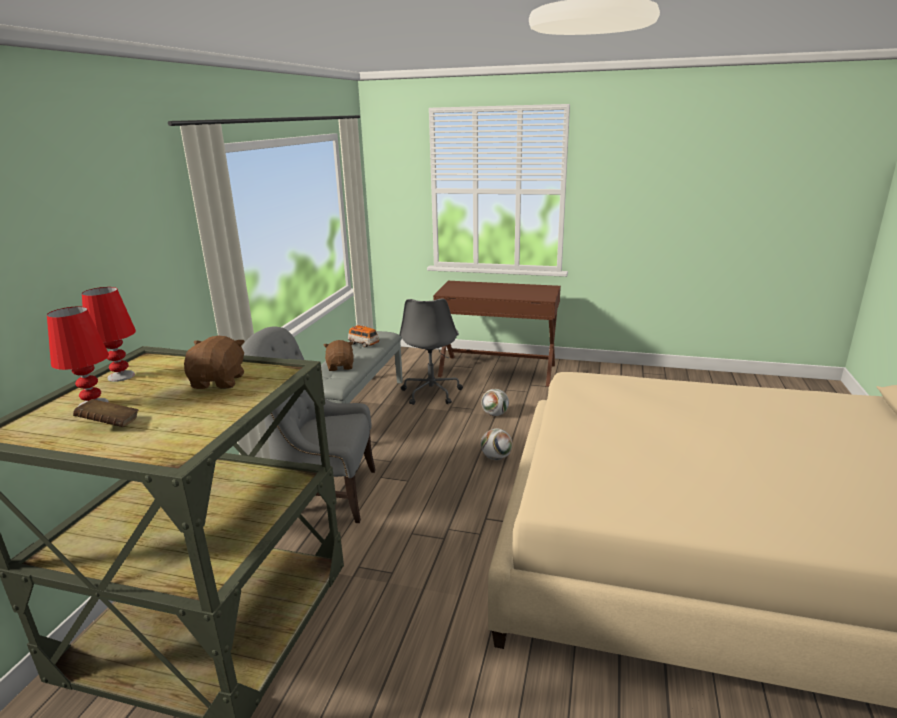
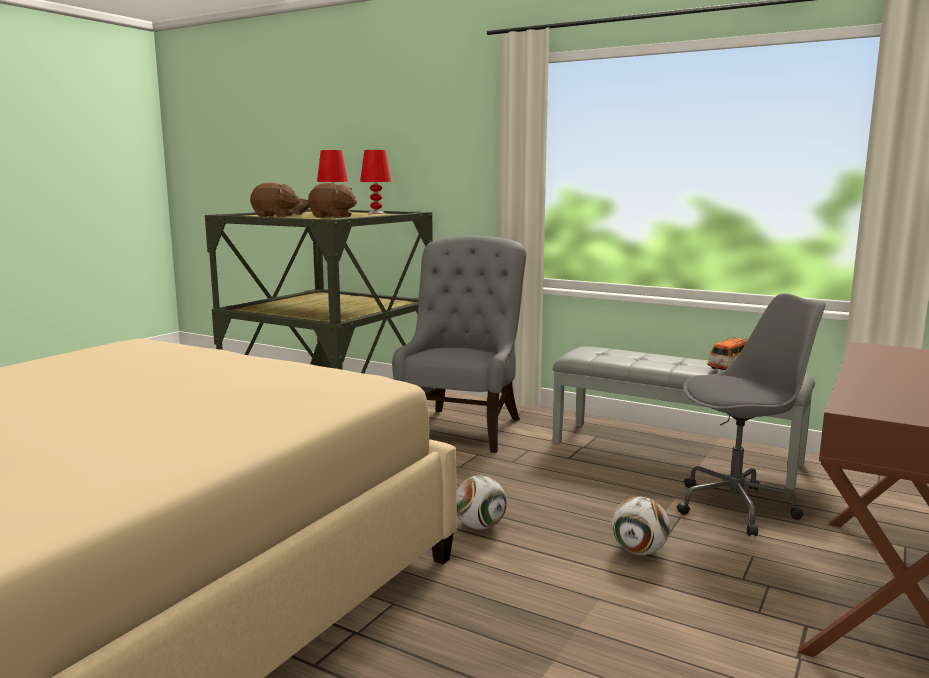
camera: 105 degrees right, 10 degrees down
(340, 366) = (634, 357): brown plush toy -> brown plush toy (275, 216)
(431, 394) = (737, 507): grey office chair -> grey office chair turned 150 degrees clockwise

